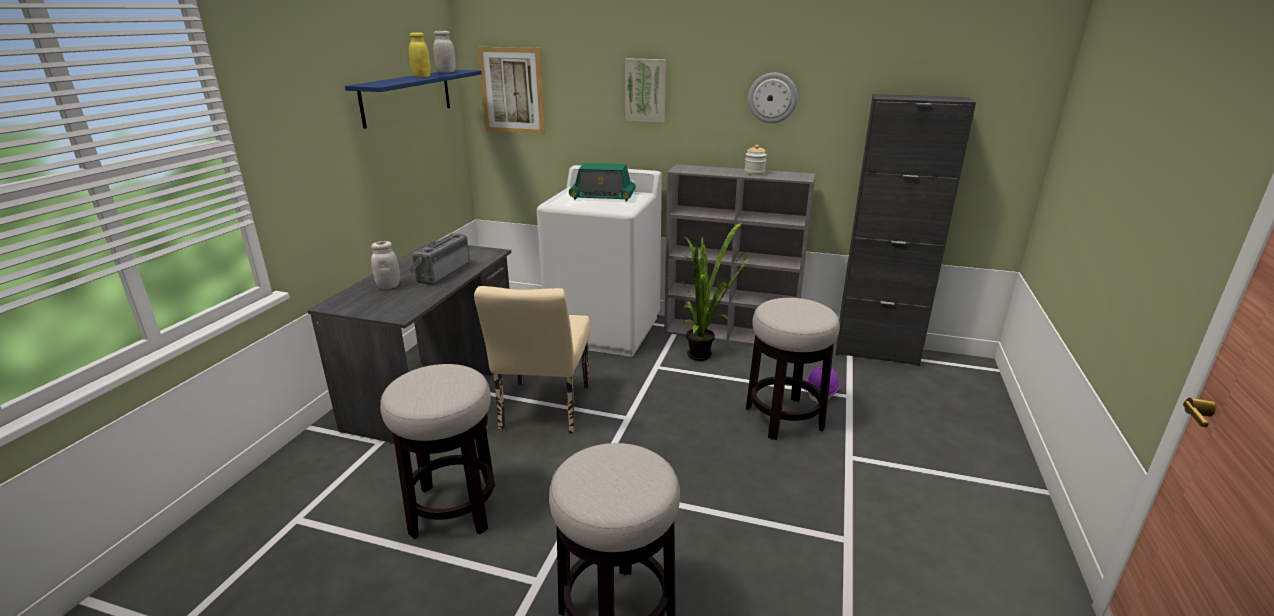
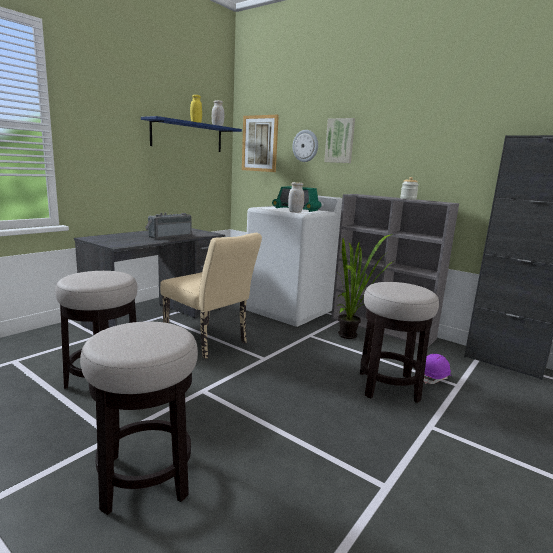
camera: 20 degrees right, 10 degrees down
(388, 286) = (131, 236): white jar -> white jar (295, 212)
(543, 411) = (209, 342): beige chair -> beige chair turned 75 degrees counterclockwise
(772, 98) = (429, 144): wall clock -> wall clock (305, 146)

